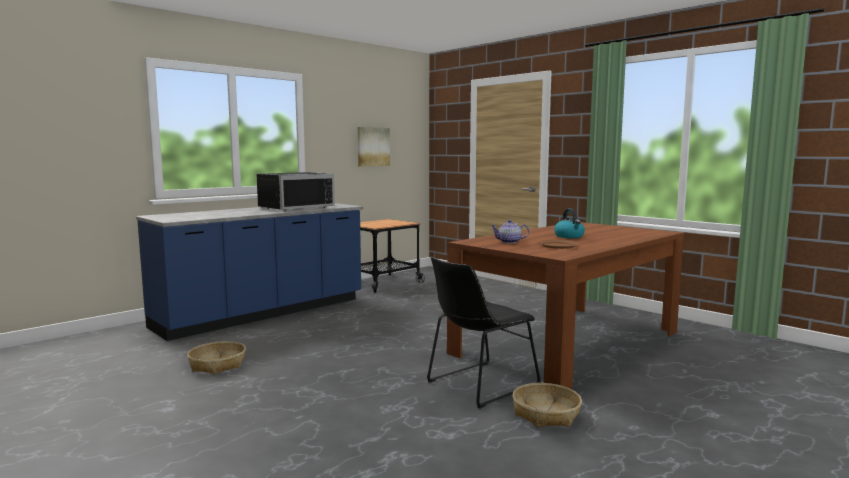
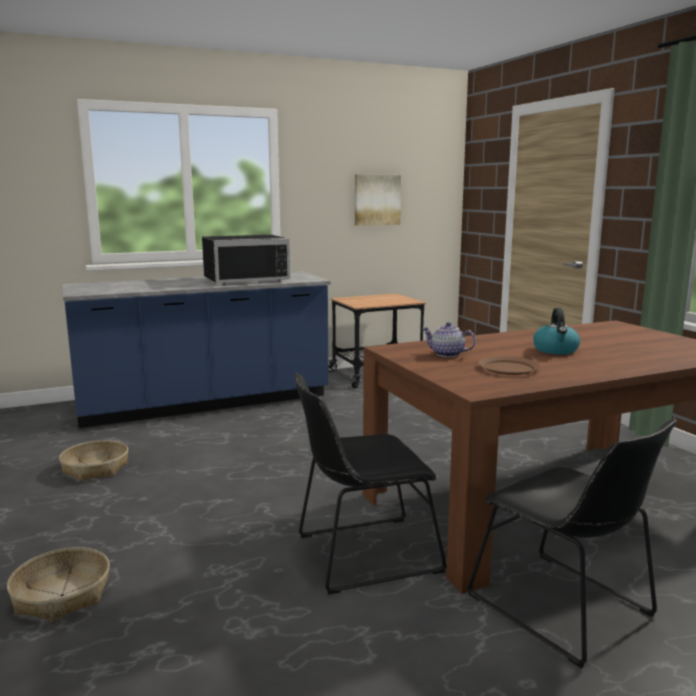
camera: 20 degrees right, 5 degrees up
(545, 414) = (411, 626): basket -> basket (61, 595)
(624, 391) = (566, 609): none -> black chair

